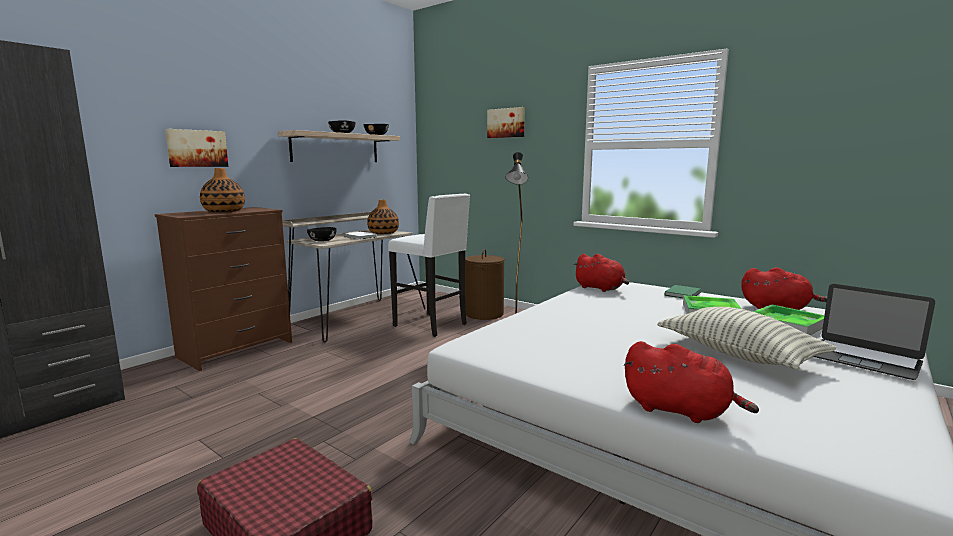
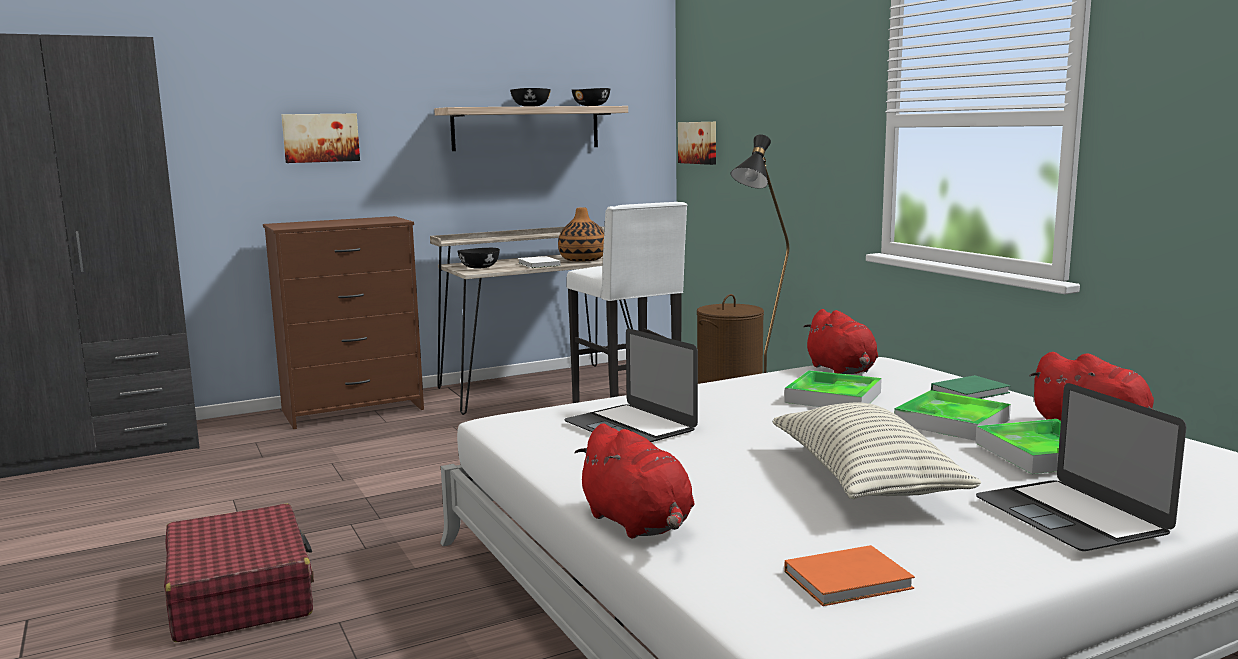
camera: 25 degrees right, 0 degrees up
(224, 211) = (340, 222): vase -> none
(506, 123) = (785, 80): picture -> picture (699, 142)
(552, 338) = (630, 426): none -> laptop
(628, 305) = (833, 397): none -> tray
(860, 425) = (851, 580): none -> orange book

